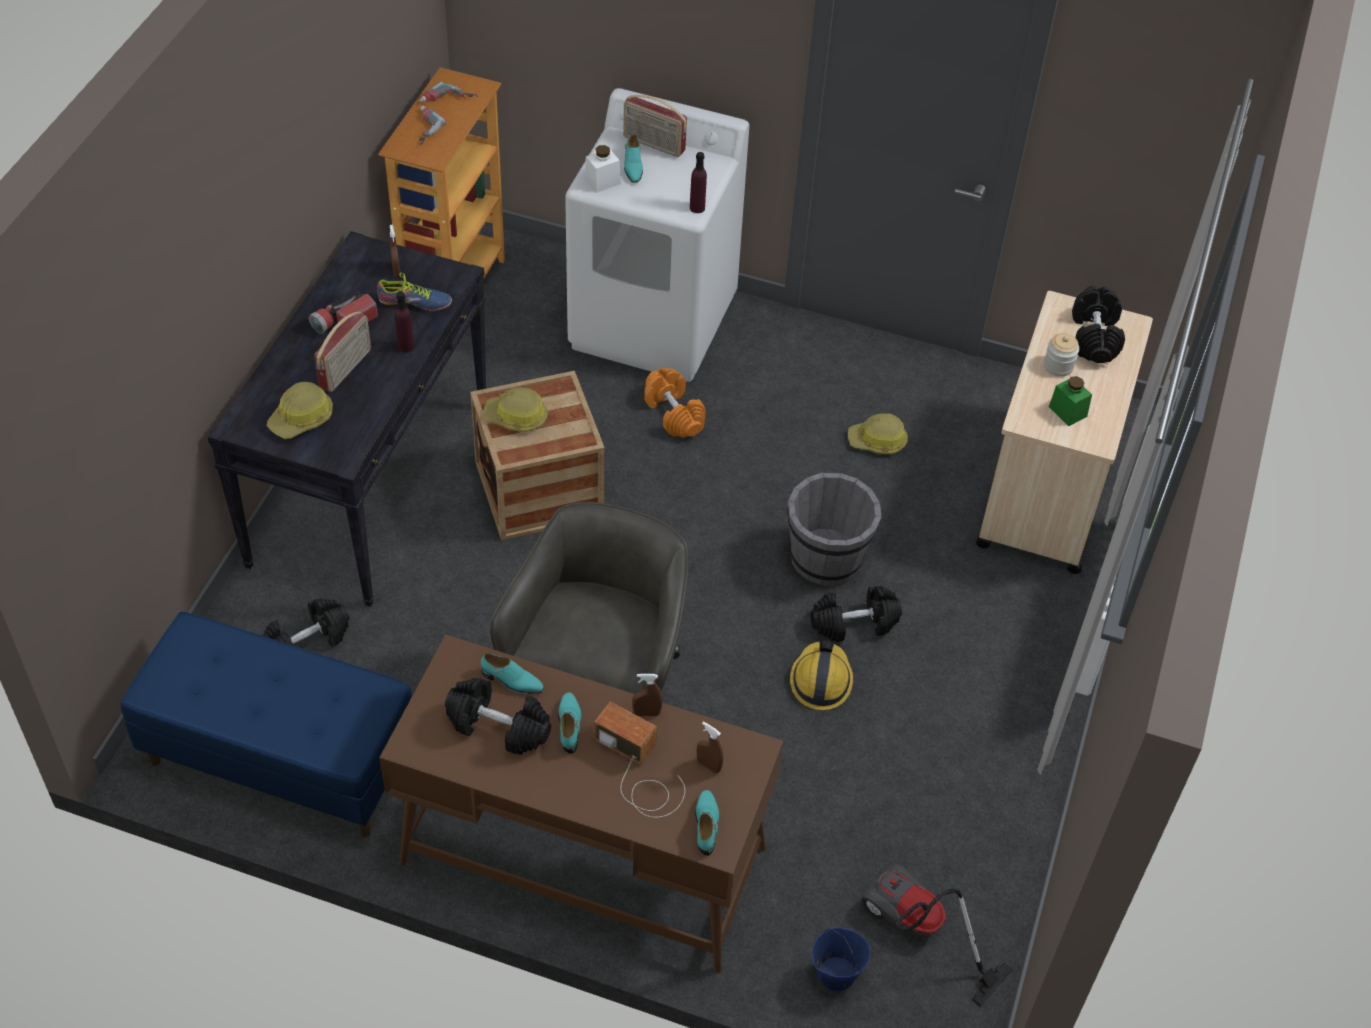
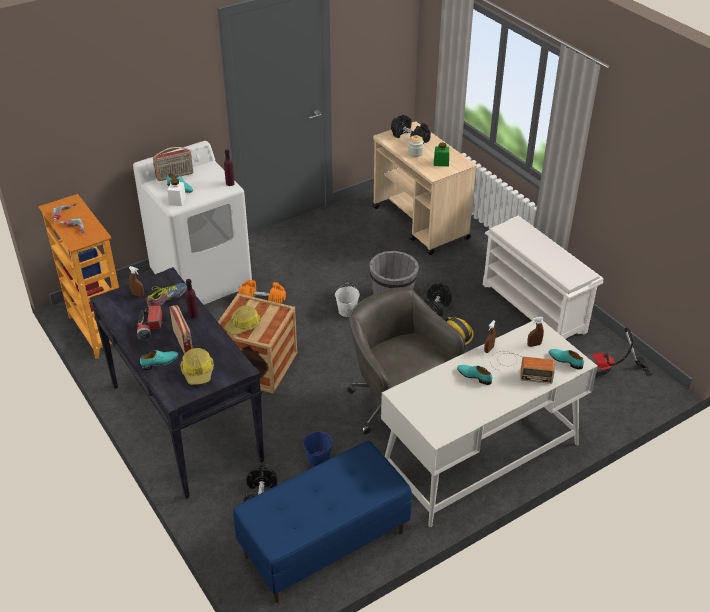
camera: 50 degrees left, 10 degrees down
(499, 726) = (454, 399): black dumbbell -> none
(512, 681) = (431, 383): turquoise shoe -> turquoise shoe (160, 362)
(583, 854) = (480, 457): brown desk -> white desk
(639, 771) = (519, 367): radio -> radio turned 150 degrees counterclockwise
(744, 521) = (347, 311): none -> white bucket
(835, 974) = (606, 408): blue bucket -> blue bucket (318, 460)
(877, 441) = (346, 252): hard hat -> none
(988, 755) = (535, 308): none -> white shoe rack

